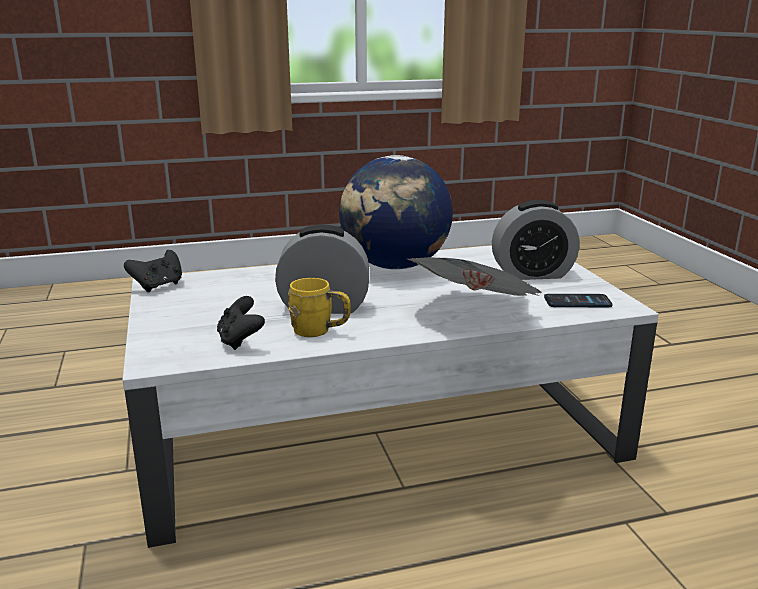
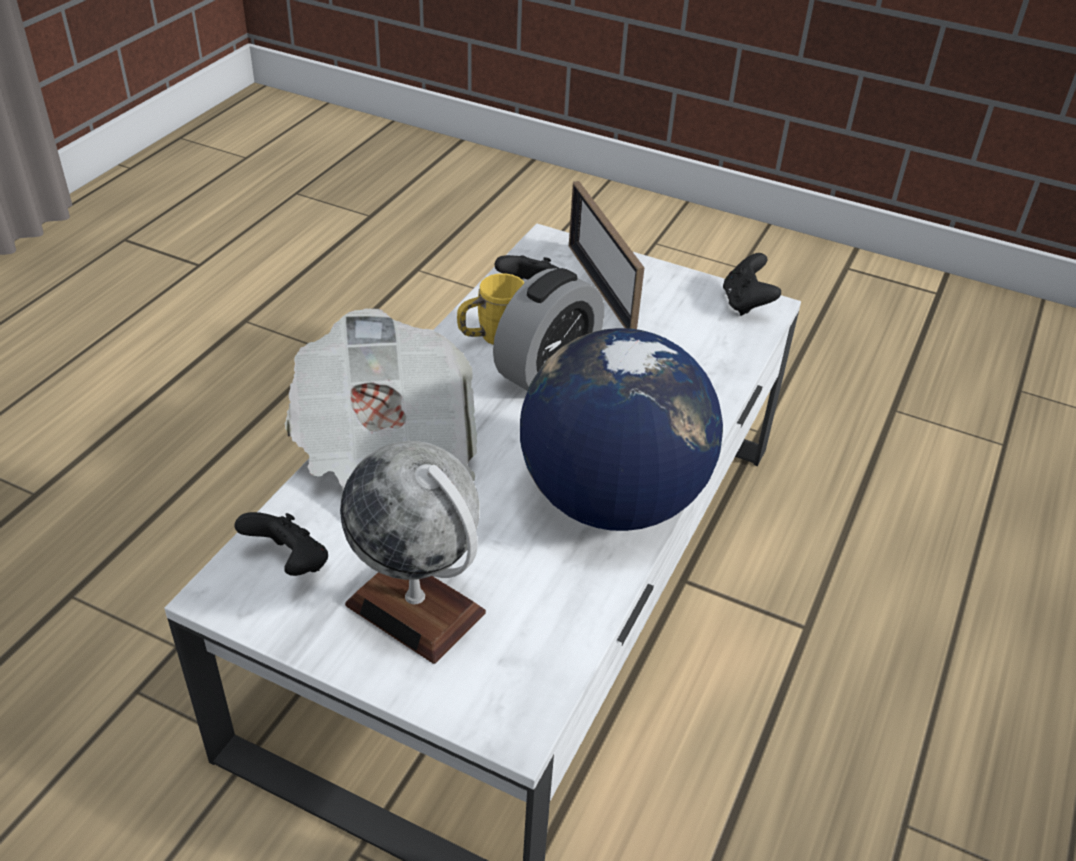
camera: 130 degrees right, 20 degrees up
(201, 324) = (600, 288): none -> picture frame
(532, 274) = (416, 608): alarm clock -> globe
(577, 302) = (289, 563): phone -> black game controller

